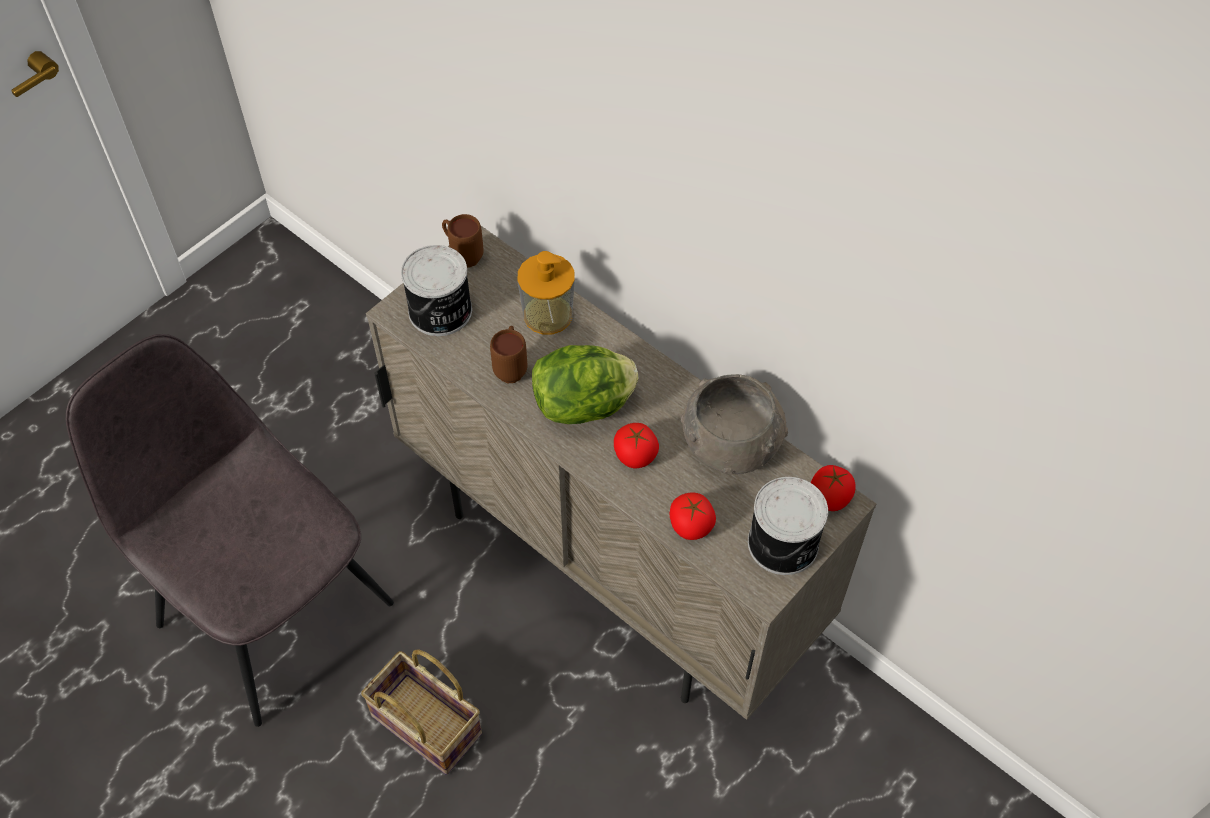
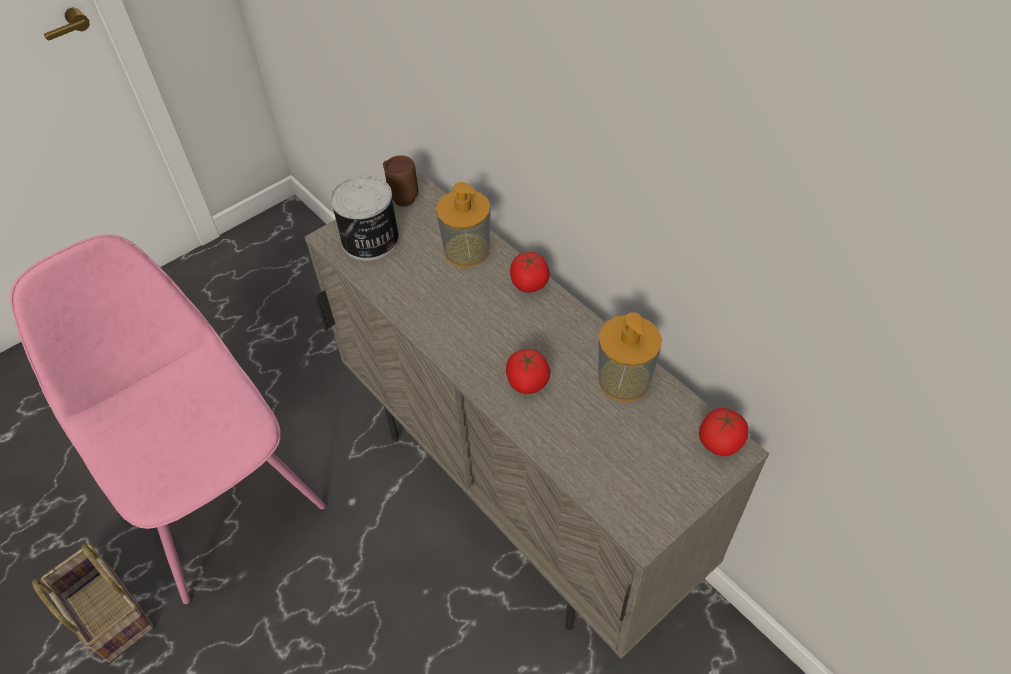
camera: 10 degrees right, 5 degrees down
(271, 609) = (222, 501): grey chair -> pink chair
(423, 725) = (328, 621): basket -> basket (107, 613)
(511, 367) = (424, 292): brown mug -> none
(584, 405) = (486, 332): lettuce -> none
(691, 525) = (573, 456): tomato -> tomato (529, 283)
(731, 443) = (624, 379): grey bowl -> soap dispenser
(784, 544) = (668, 485): can -> none

